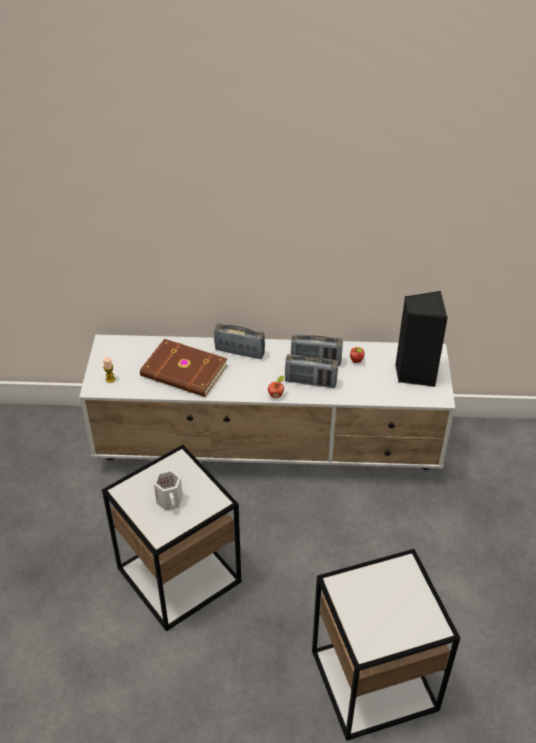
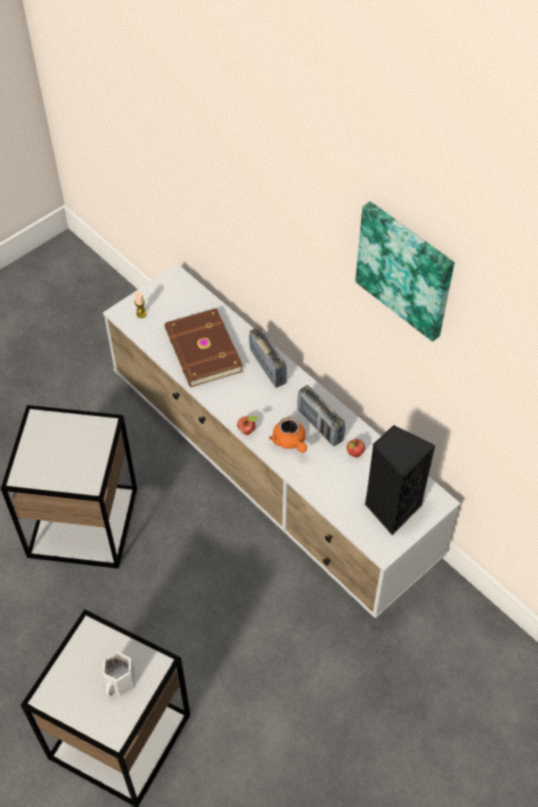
camera: 45 degrees right, 10 degrees up
(170, 500) = (59, 455): white mug -> white mug (121, 682)
(310, 382) = (290, 442): radio -> orange teapot
(367, 168) = (406, 269): none -> picture

